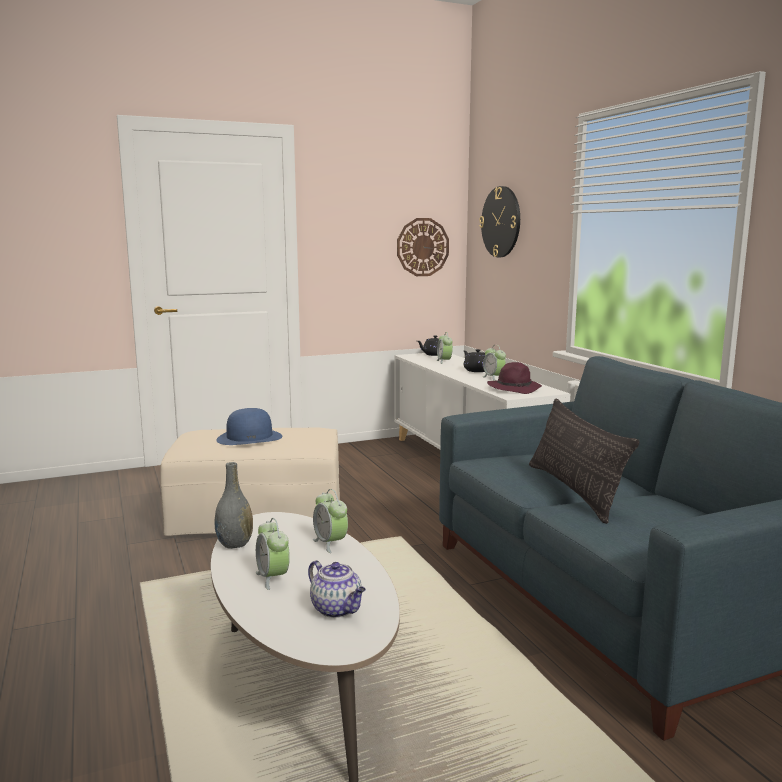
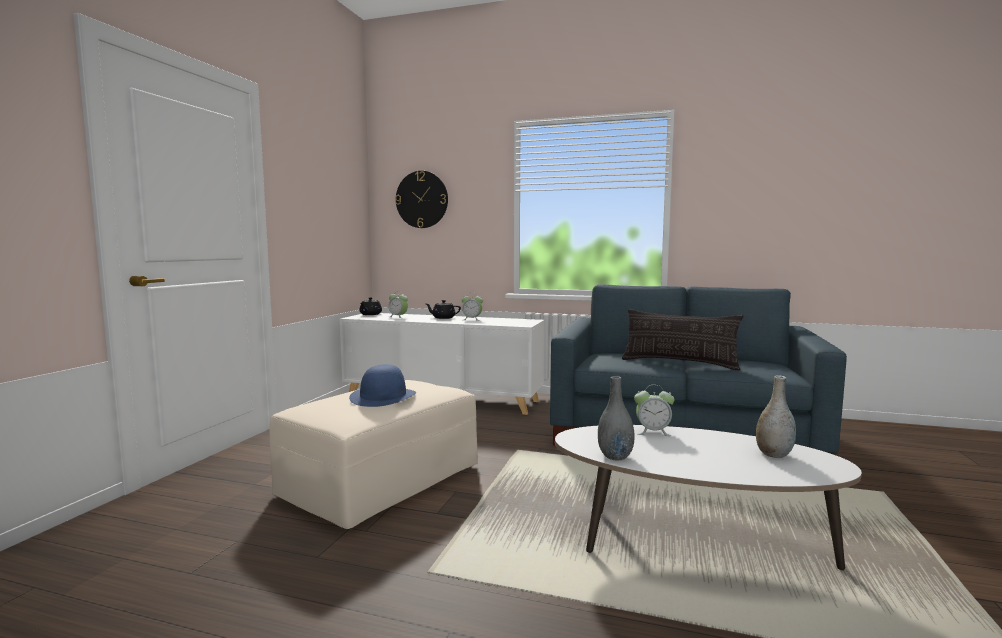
camera: 50 degrees left, 5 degrees down
(273, 578) = (700, 459): alarm clock -> none
(337, 609) = (774, 454): teapot -> grey vase
(422, 247) = (347, 219): wall clock -> none
(514, 388) = (509, 322): purple hat -> none

